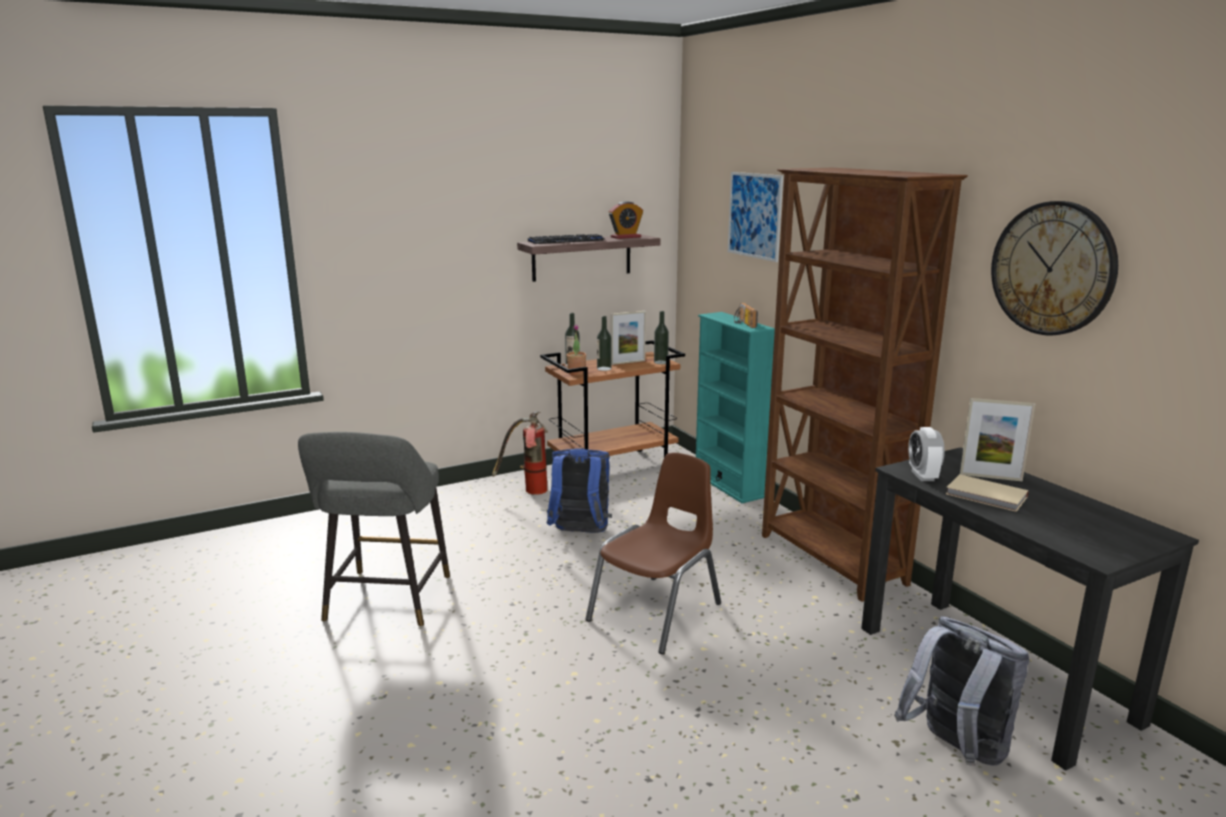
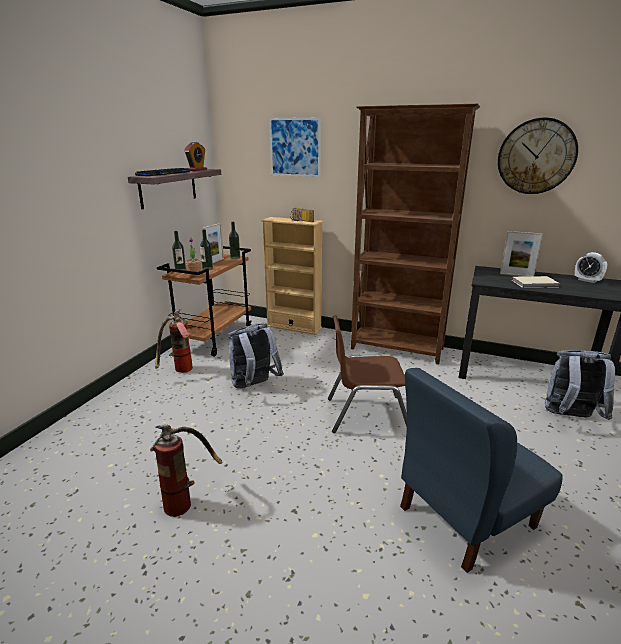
camera: 40 degrees left, 5 degrees up
(385, 602) = (186, 498): grey stool -> fire extinguisher
(579, 533) = (254, 386): blue backpack -> grey backpack
(598, 752) = (465, 516): none -> blue chair
(657, 613) = (366, 414): brown chair -> brown chair turned 90 degrees counterclockwise
(728, 485) = (294, 327): turquoise bookcase -> beige bookcase
(922, 476) = (496, 282): alarm clock -> alarm clock (587, 280)
(990, 477) = (516, 275): picture frame -> picture frame turned 45 degrees clockwise

